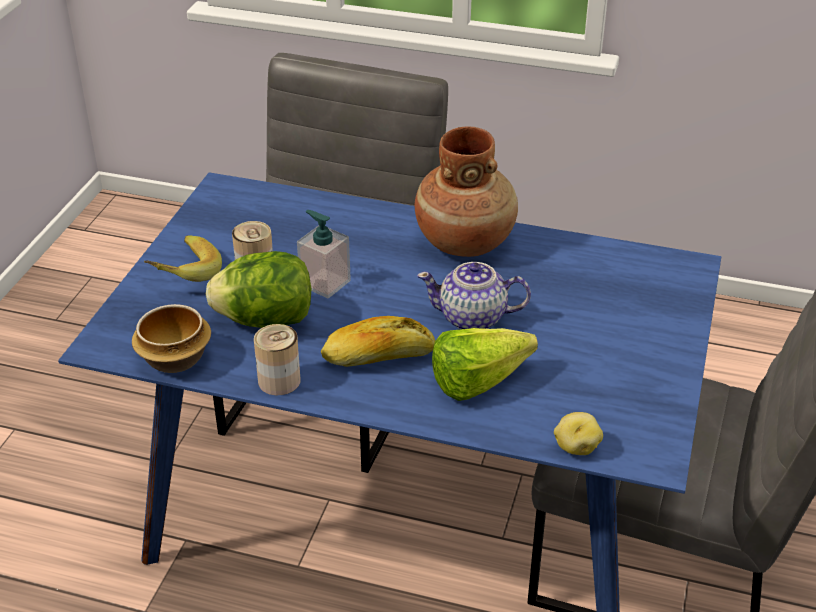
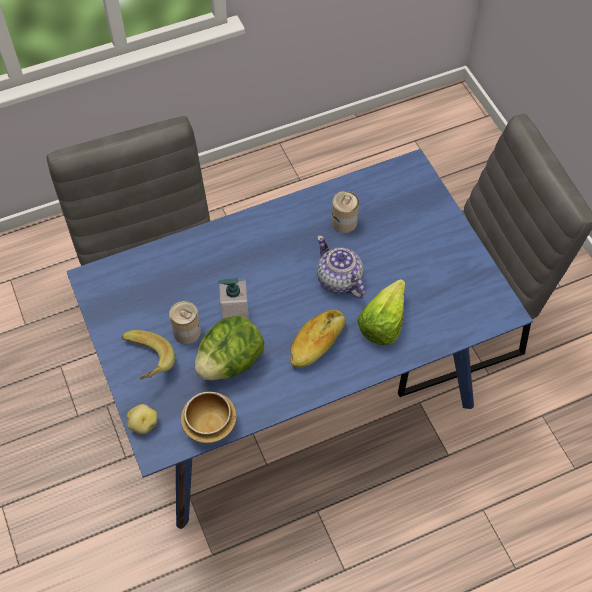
camera: 40 degrees left, 20 degrees up
(279, 381) = (283, 397): can -> can (344, 222)
(465, 241) = (280, 226): brown vase -> none
(473, 318) = (339, 280): teapot -> teapot turned 90 degrees clockwise
(576, 447) = (465, 330): potato -> potato (143, 424)

